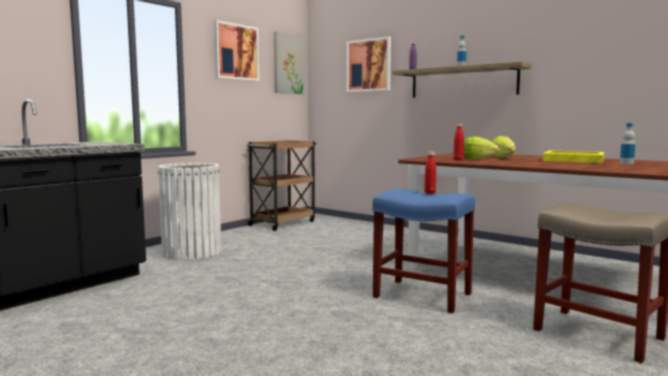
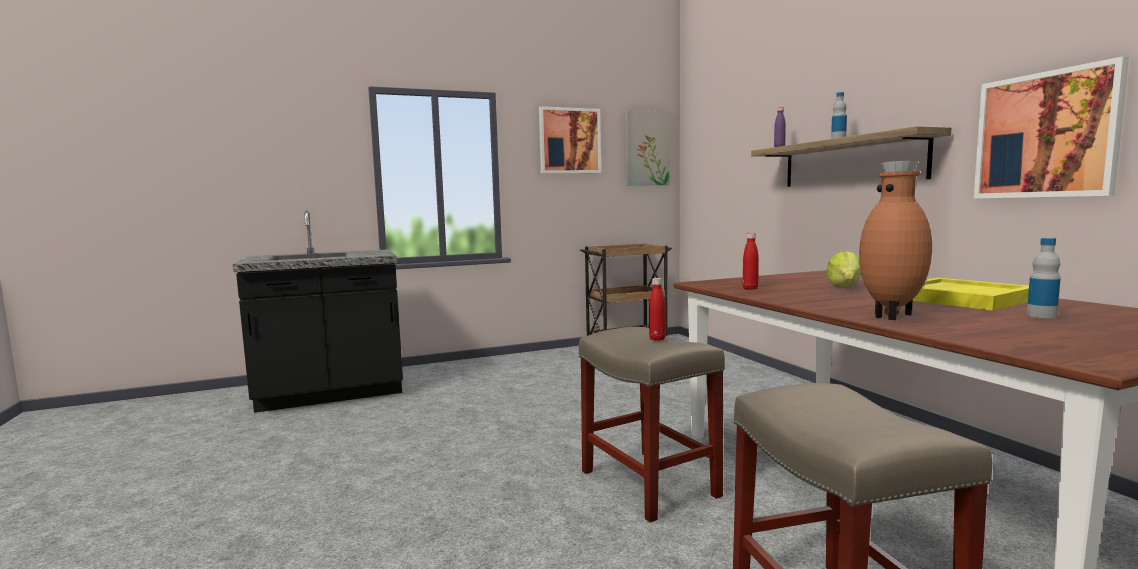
camera: 30 degrees right, 0 degrees up
(192, 252) = (483, 373): white trash can -> none
(369, 65) = (739, 144): picture -> picture (1045, 135)
(421, 295) = (647, 482): blue stool -> beige stool
(477, 159) = (788, 288): lettuce -> none
(573, 166) = (892, 316): none -> brown vase

